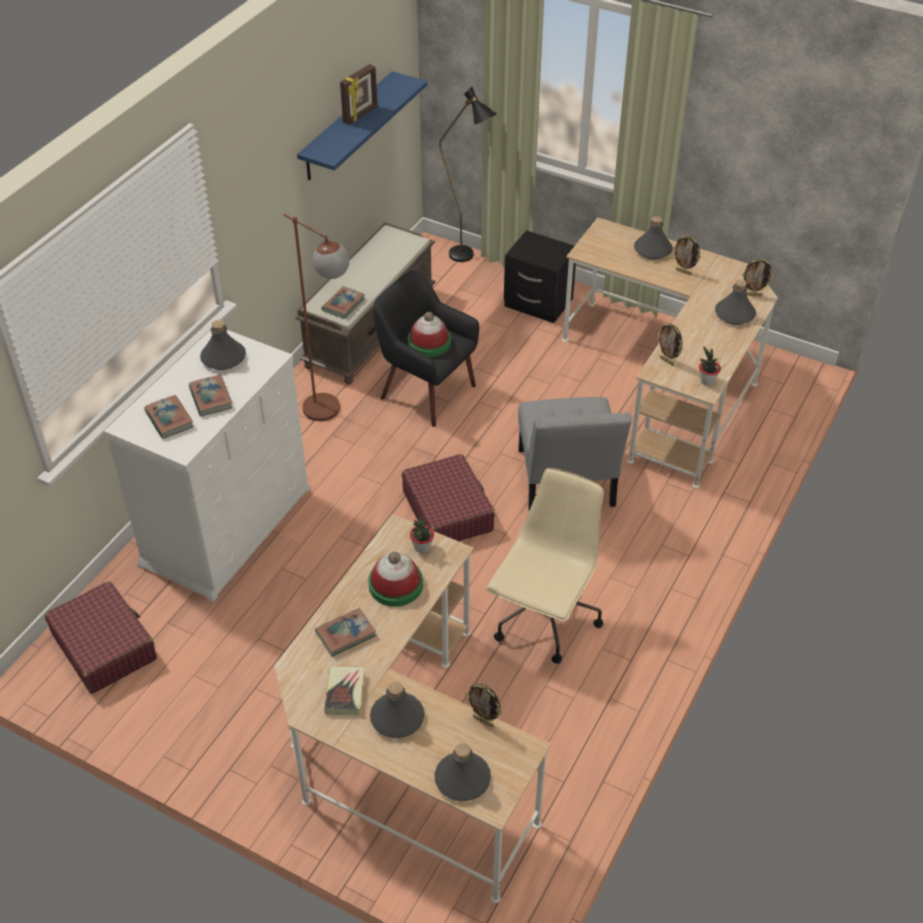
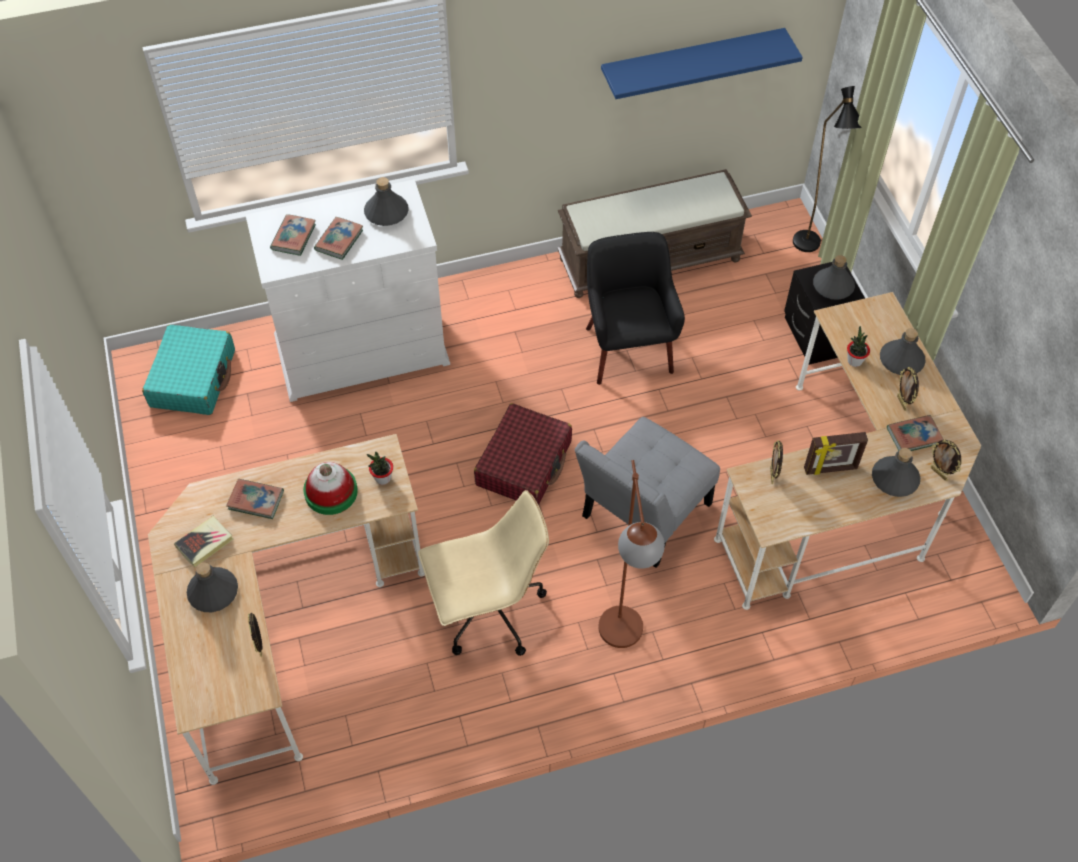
camera: 45 degrees right, 10 degrees up
(104, 646) = (193, 378): red suitcase -> turquoise suitcase
(331, 414) = (534, 313): brown floor lamp -> brown floor lamp (623, 642)
(343, 305) = (601, 225): book -> book (914, 436)
(361, 115) = (700, 57): picture frame -> picture frame (830, 469)
(429, 342) = (632, 308): hat -> none
(462, 779) = (197, 674): grey bottle -> grey bottle (832, 286)
(707, 381) = (783, 521): potted plant -> potted plant (854, 361)

